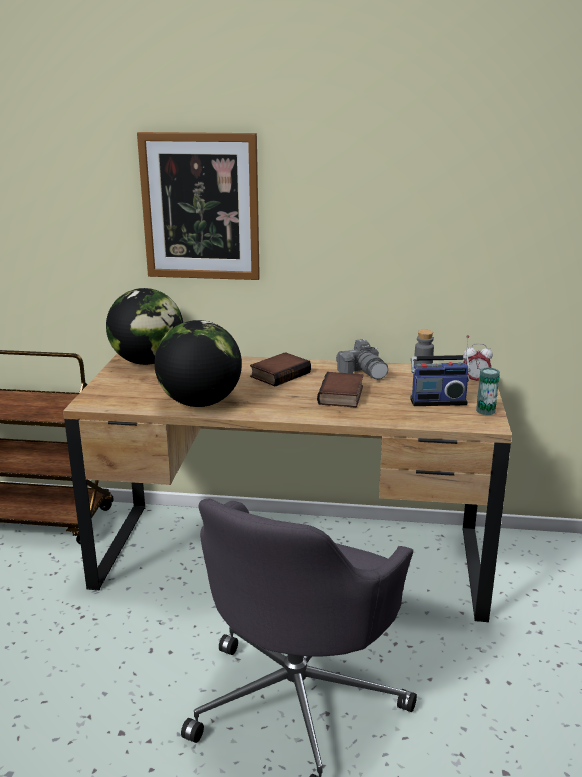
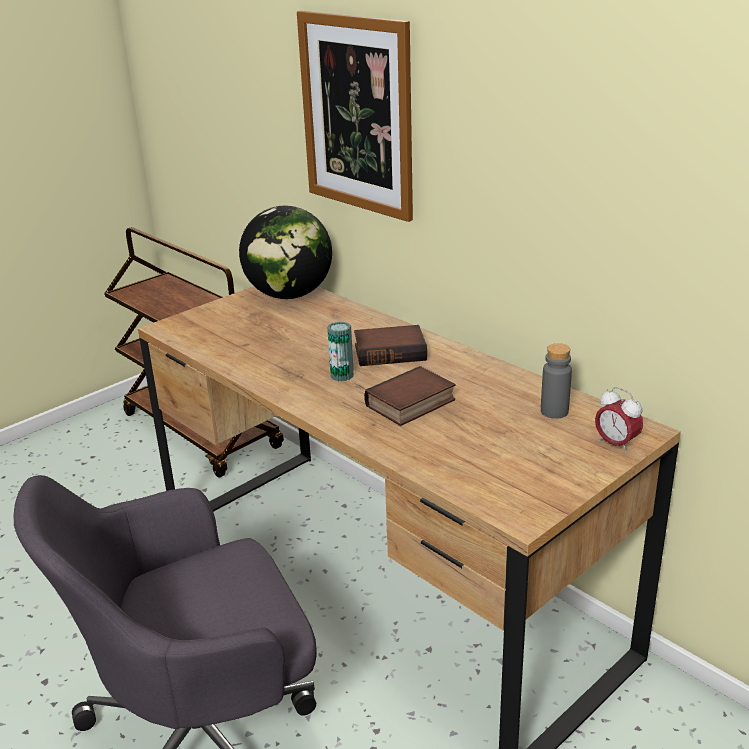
camera: 40 degrees right, 5 degrees up
(200, 403) = (257, 361): globe -> none
(364, 372) = (489, 381): camera -> none
(437, 401) = (513, 454): radio -> none
(485, 411) = (552, 494): can -> can (342, 375)

